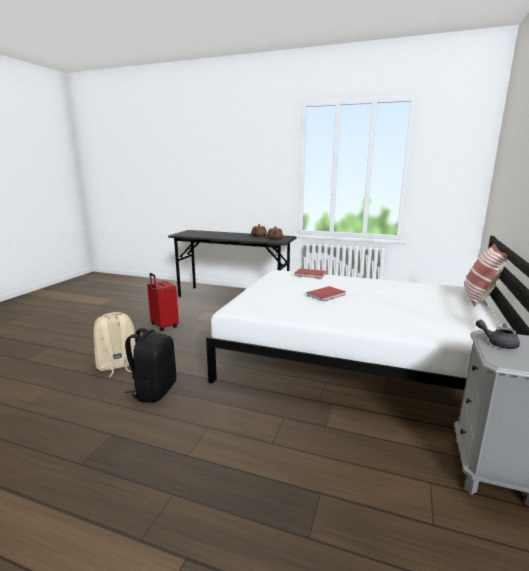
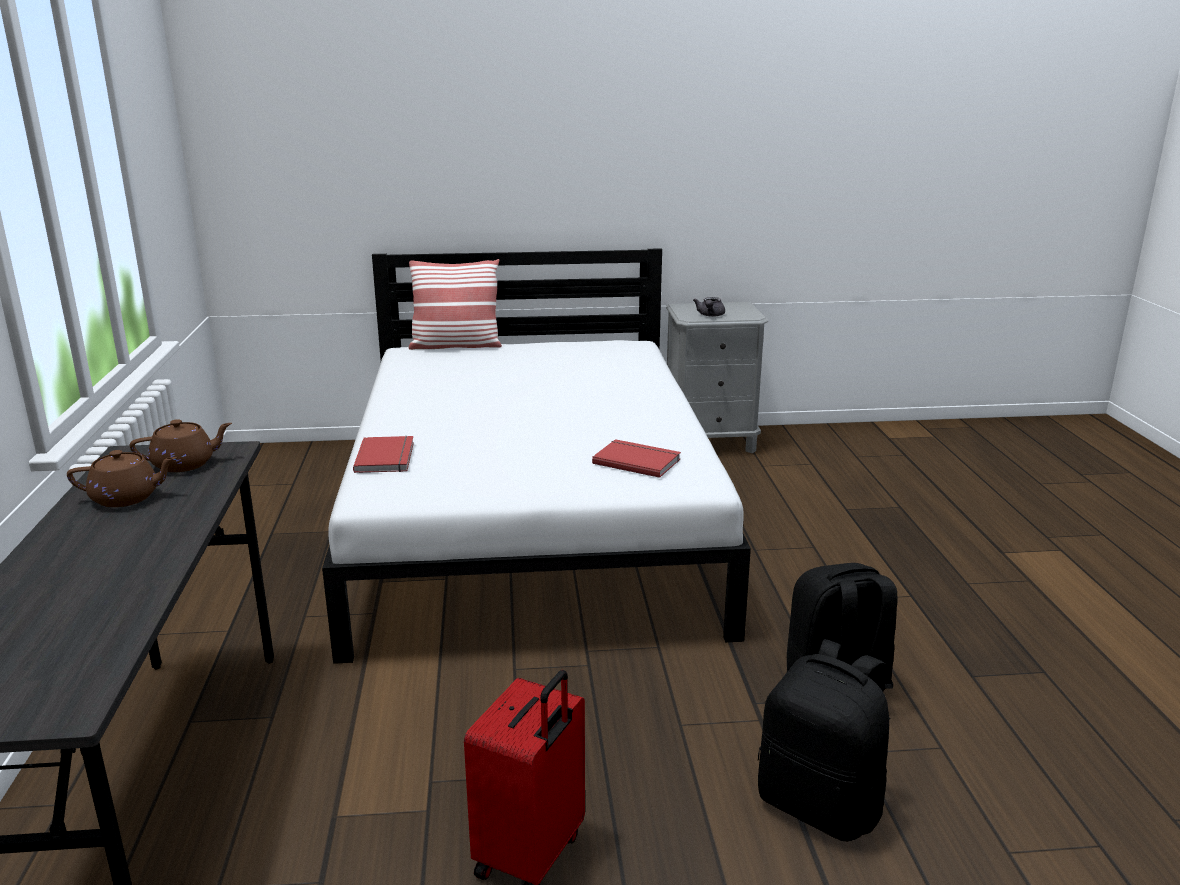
camera: 115 degrees left, 5 degrees up
(118, 365) = (821, 805): beige backpack -> black backpack
(327, 295) = (535, 425): red book -> red book (637, 460)

